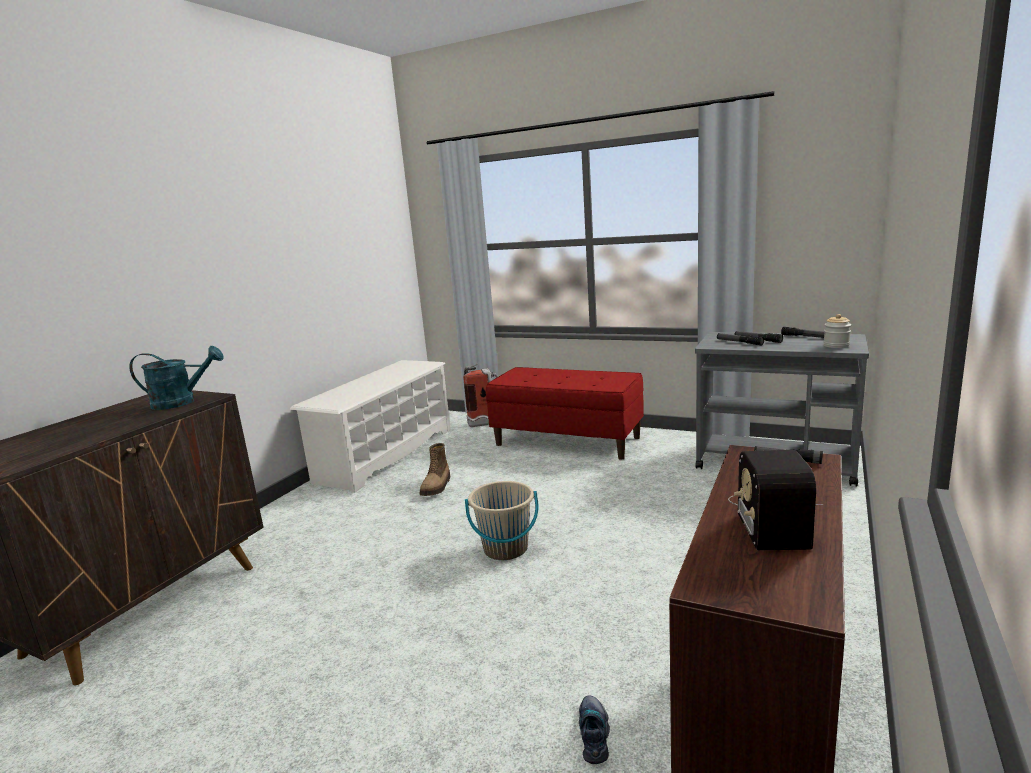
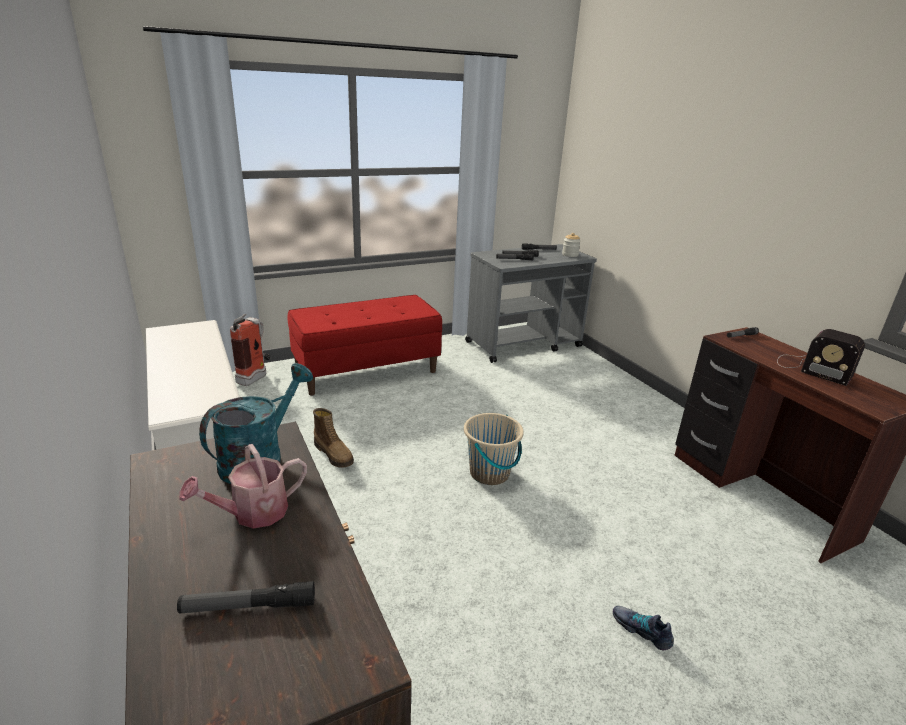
camera: 55 degrees left, 10 degrees up
(39, 443) = (248, 606): none -> flashlight
(122, 419) = (252, 513): none -> watering can
(594, 734) = (720, 540): shoe -> shoe (641, 630)

